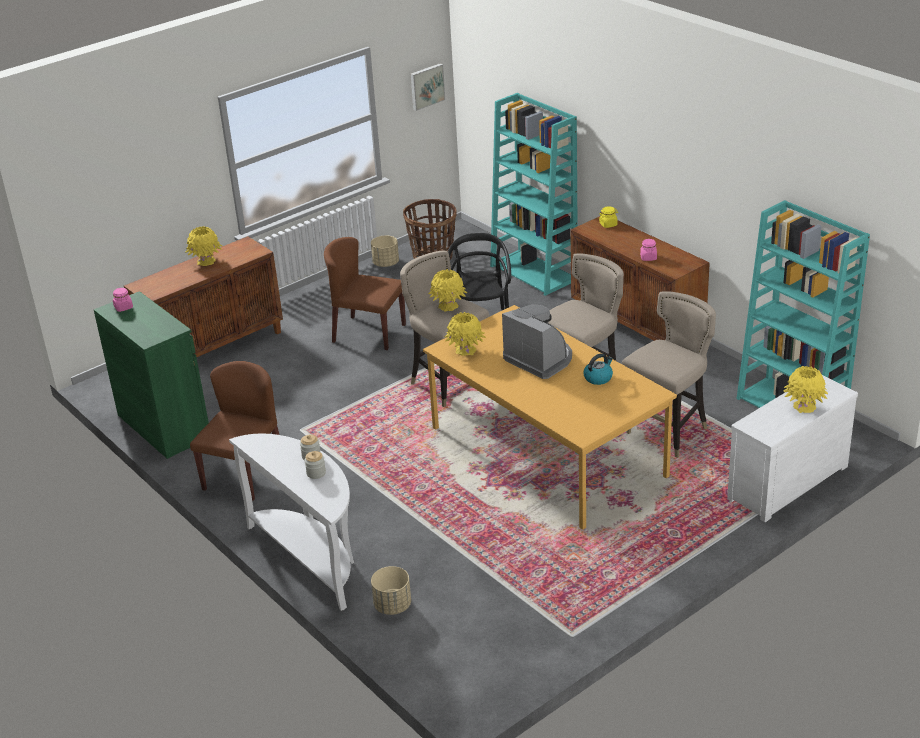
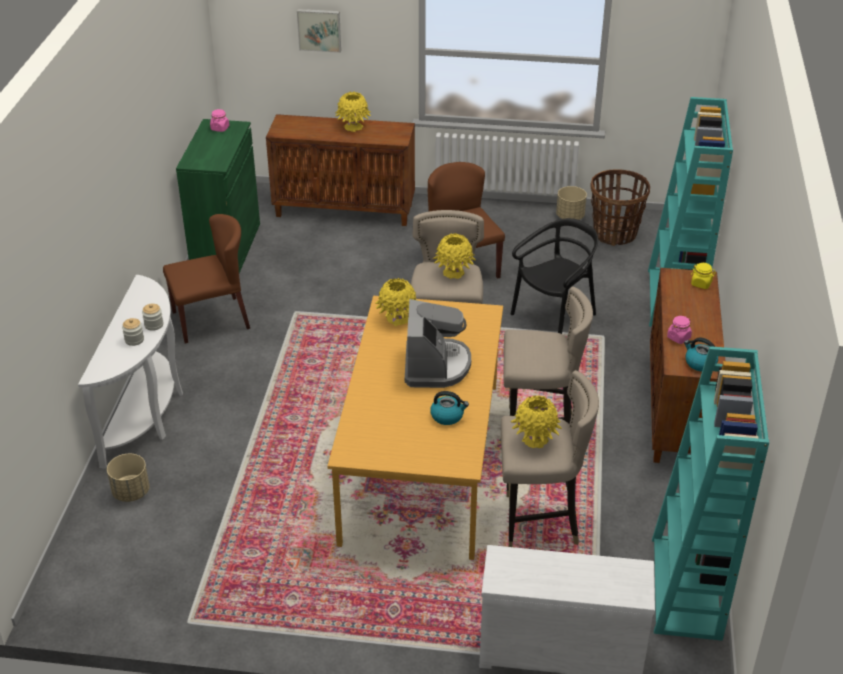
camera: 45 degrees right, 5 degrees up
(426, 86) = (680, 55): picture -> picture (319, 29)
(682, 263) = (699, 363): none -> kettle
(804, 407) = (577, 581): yellow vase -> yellow vase (535, 439)

